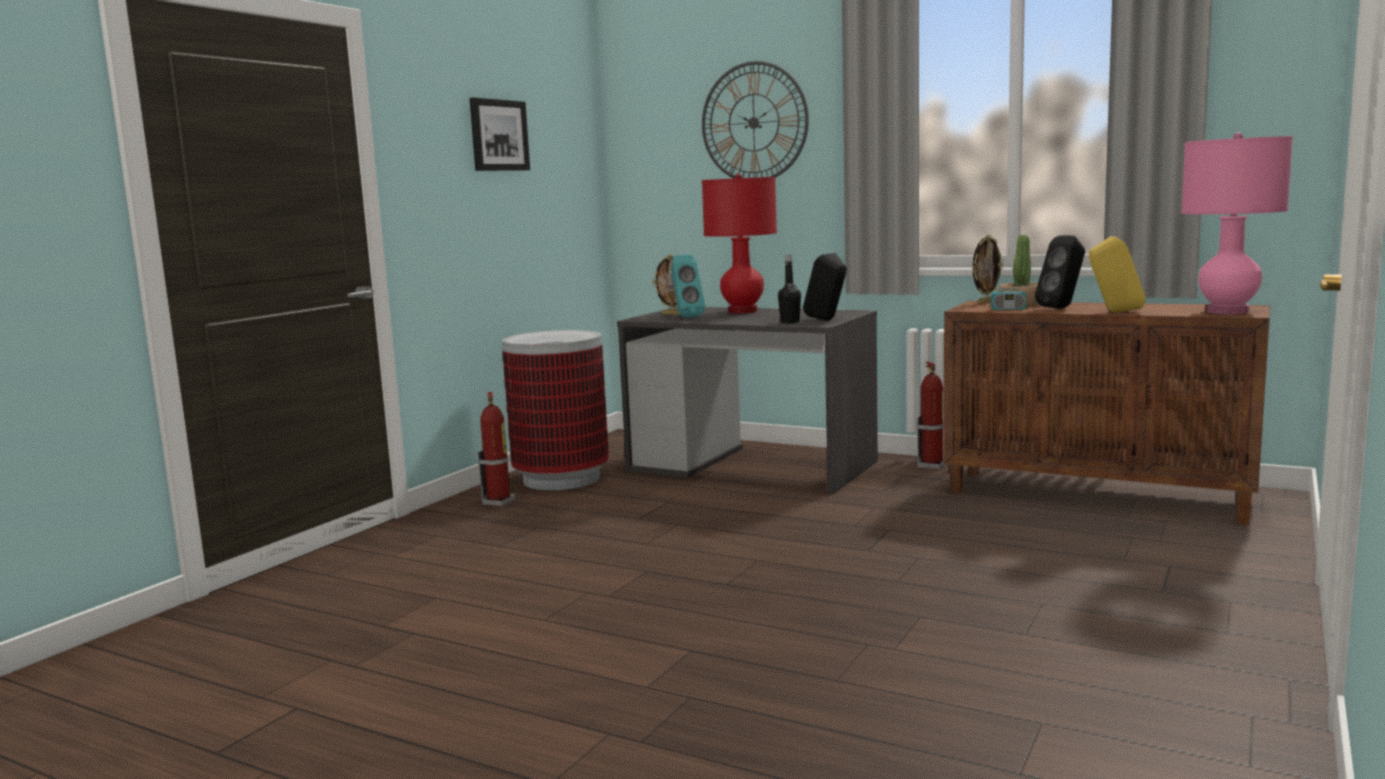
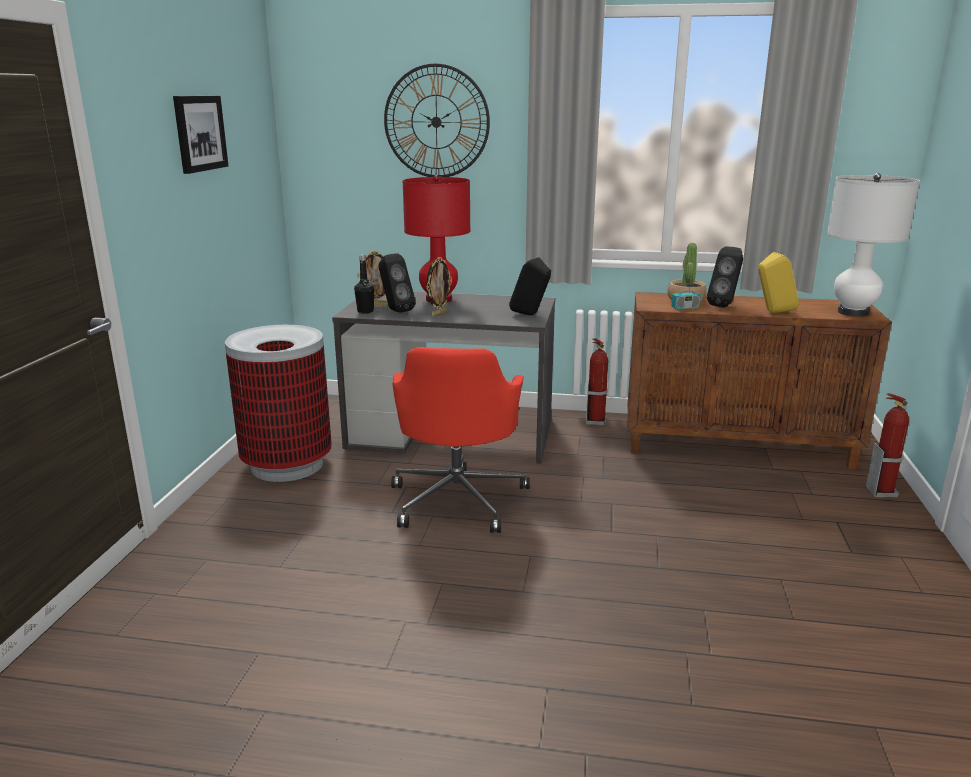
camera: 20 degrees left, 10 degrees up
(499, 502) = (243, 502): fire extinguisher -> fire extinguisher (881, 492)
(685, 317) = (395, 311): turquoise speaker -> black speaker
(716, 514) = (458, 498): none -> red office chair
(790, 322) = (501, 319): black bottle -> black bottle (365, 311)
(986, 302) = (654, 295): picture frame -> picture frame (439, 314)
(1227, 312) = (853, 312): pink table lamp -> white table lamp

